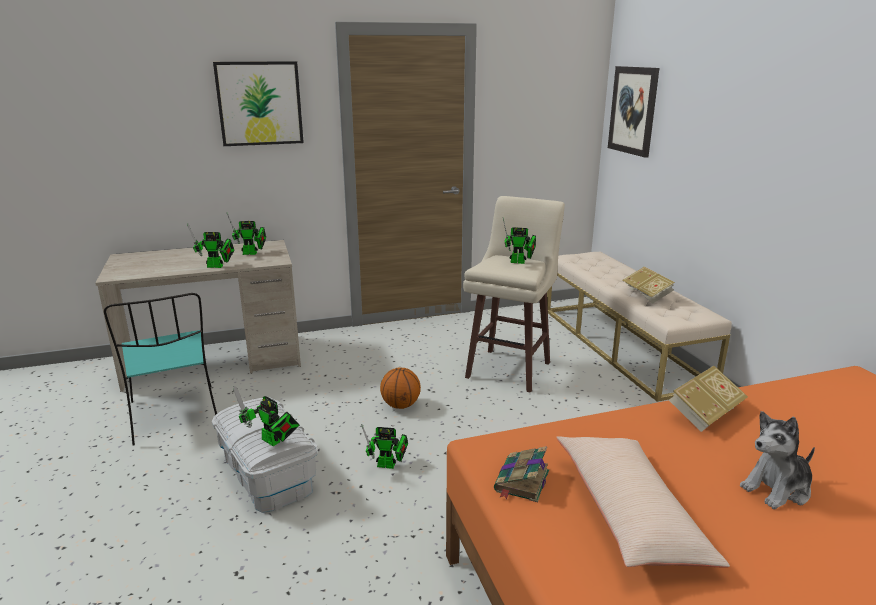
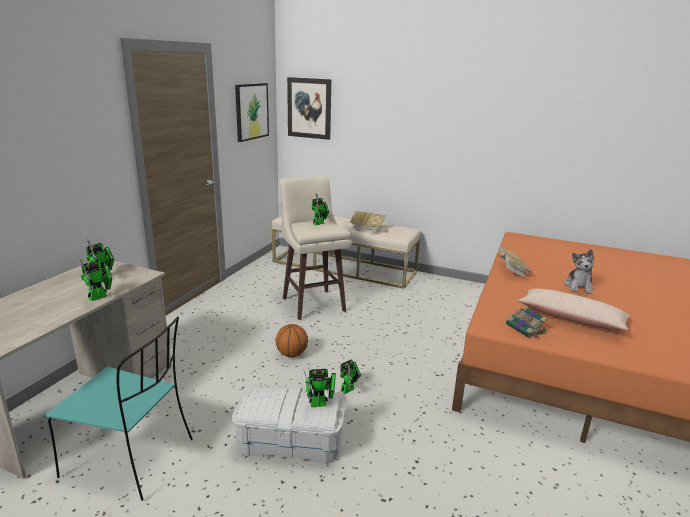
camera: 50 degrees left, 0 degrees up
(259, 103) = (63, 121): picture -> picture (251, 111)

